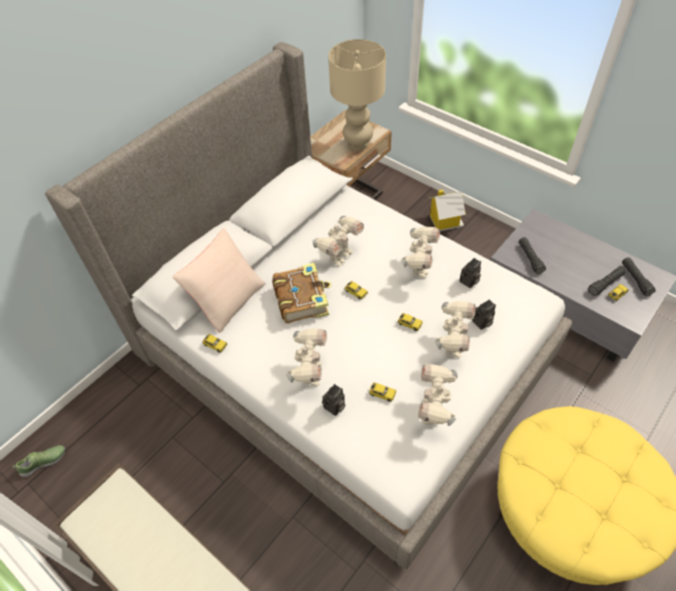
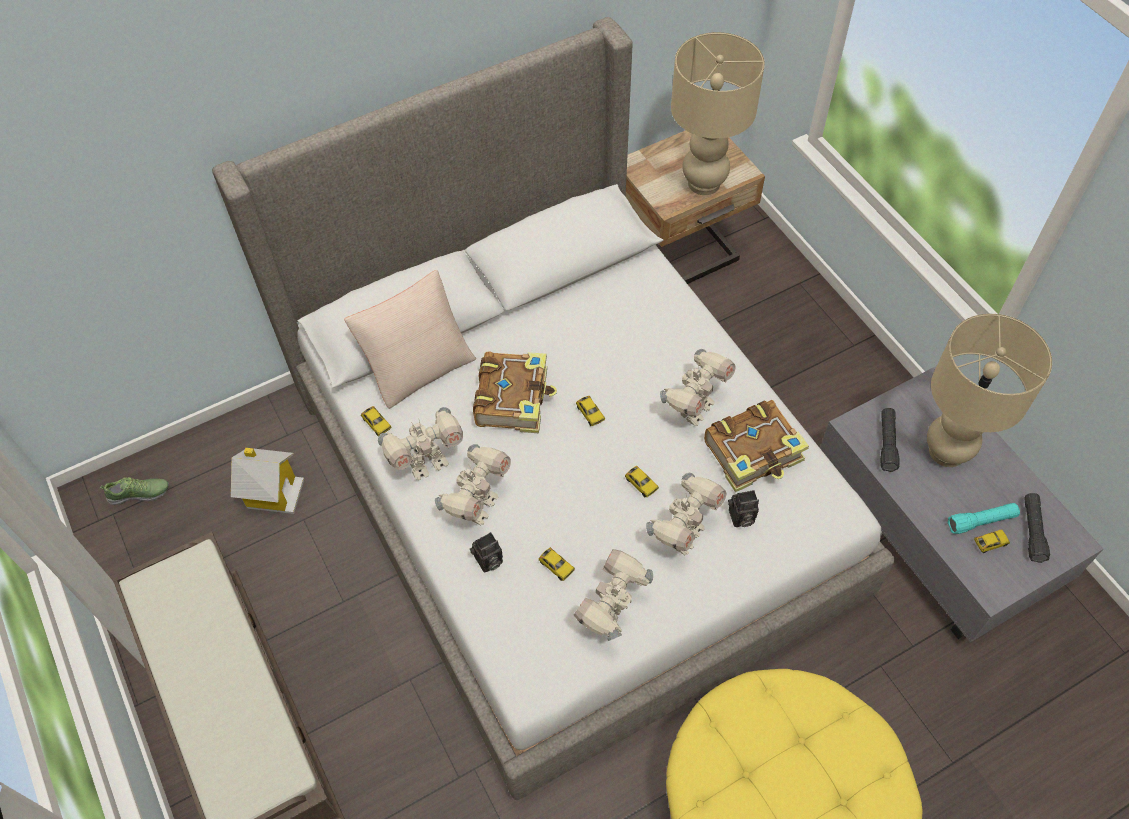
camera: 20 degrees right, 5 degrees up
(339, 256) = (593, 353): toy robot -> toy robot (427, 463)
(444, 221) = (812, 335): toy house -> toy house (273, 492)
(469, 282) = (754, 452): camera -> book
(565, 252) = (947, 452): none -> beige table lamp
(605, 284) = (981, 521): black flashlight -> turquoise flashlight

